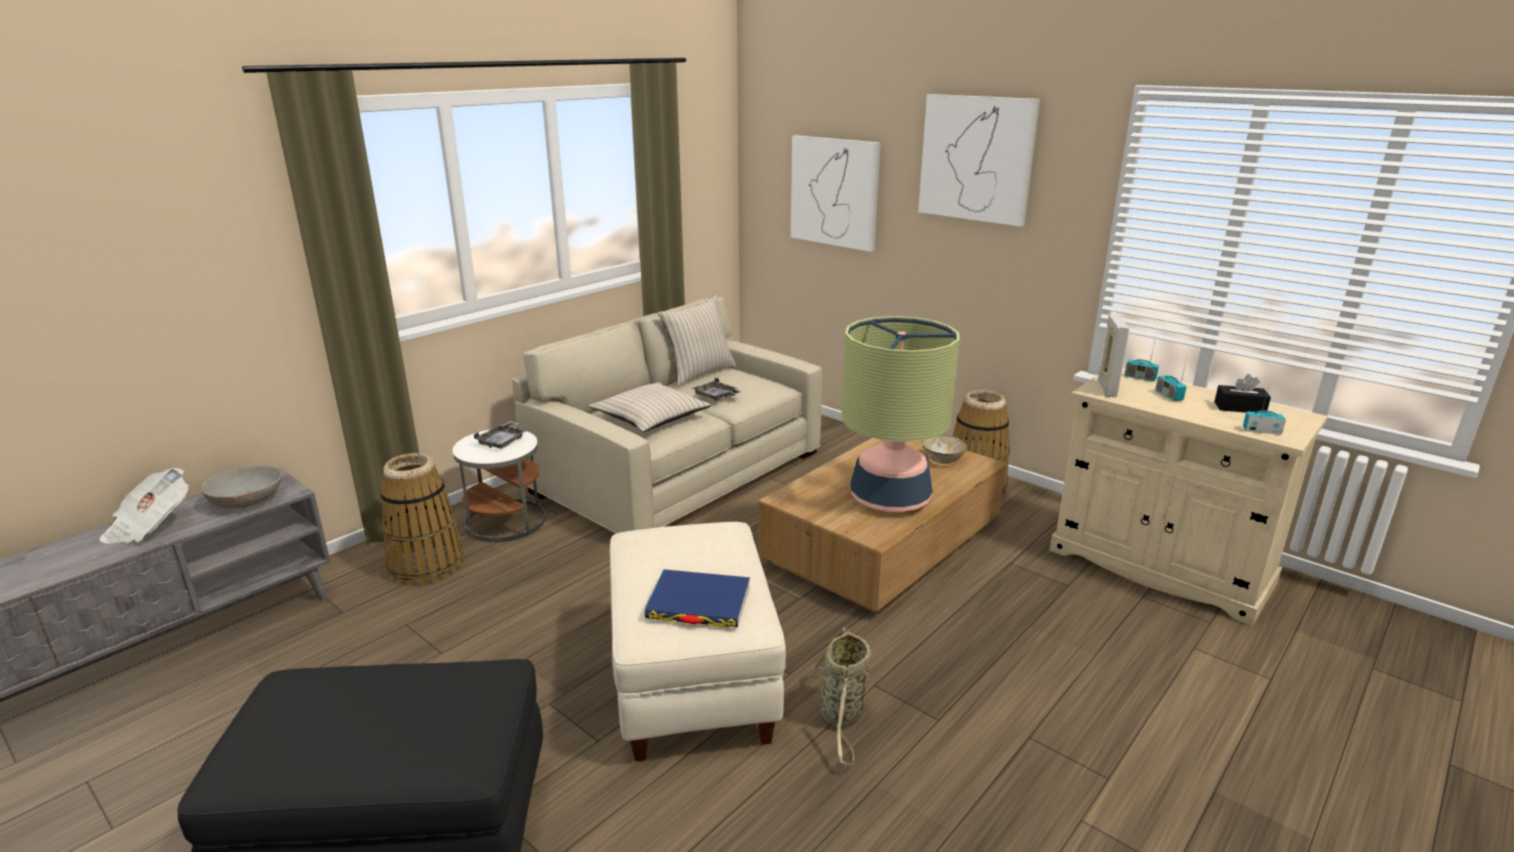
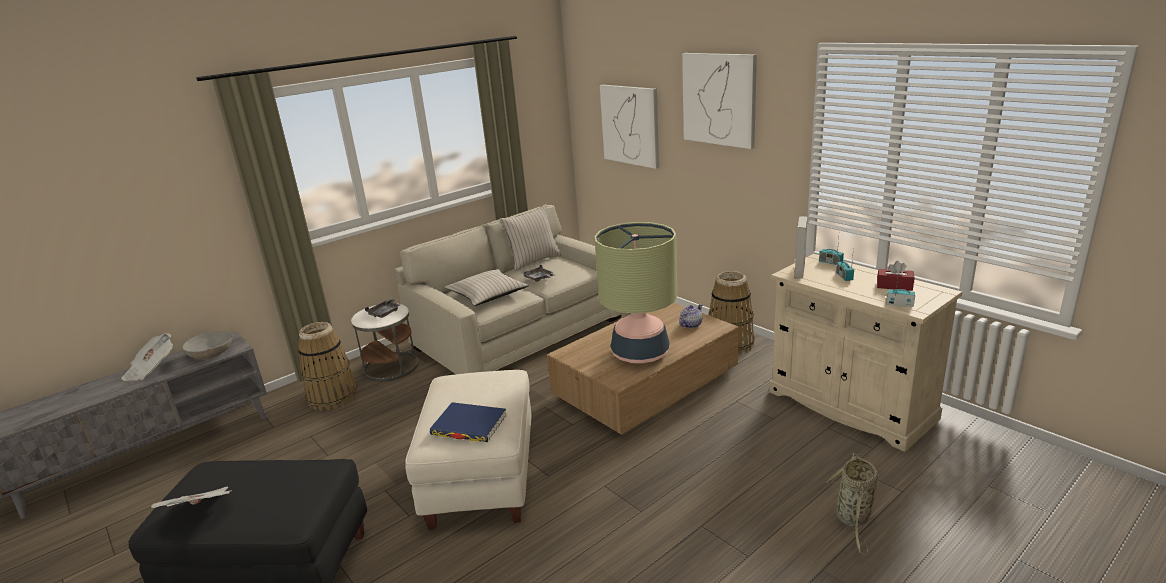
camera: 10 degrees right, 0 degrees up
(303, 753) = (202, 511): none -> newspaper
(842, 716) = (575, 506): basket -> basket (853, 519)
(942, 460) = (691, 324): bowl -> teapot
(1239, 408) = (894, 286): black tissue box -> red tissue box

